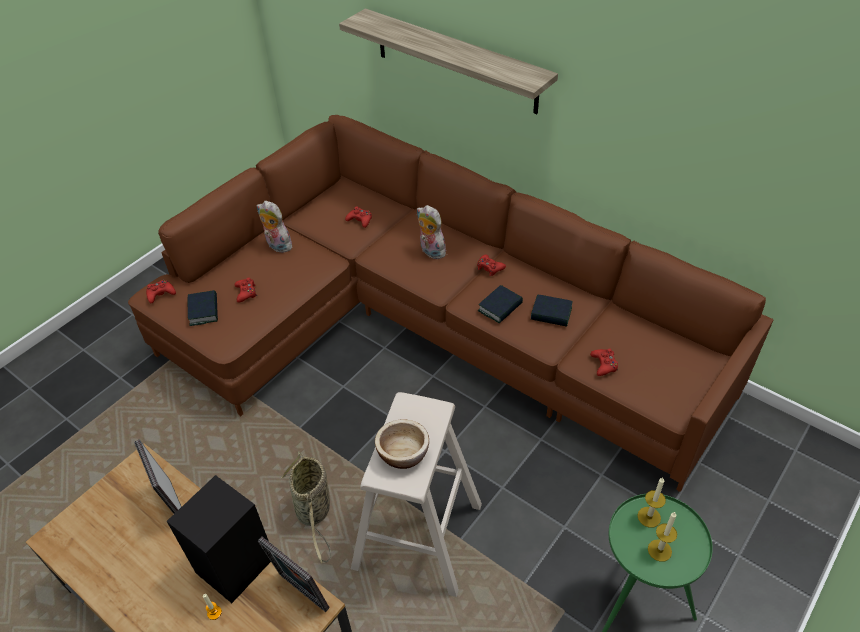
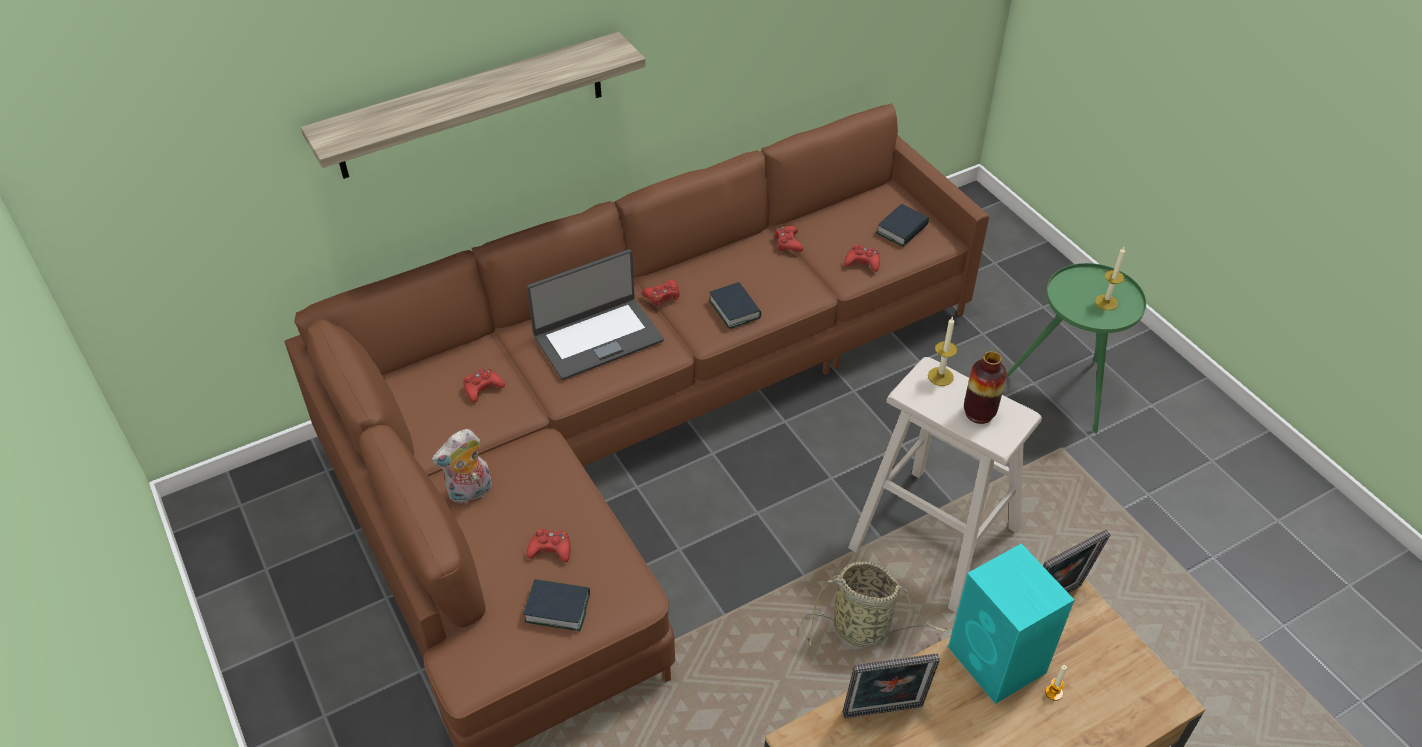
camera: 70 degrees left, 0 degrees up
(161, 294) = (482, 660): red game controller -> red game controller (787, 243)
(234, 566) = (998, 662): black speaker -> turquoise speaker
(403, 453) = (979, 413): bowl -> vase
(430, 251) = (597, 338): plush toy -> laptop
(551, 314) = (769, 273): book -> book (902, 230)
(649, 517) = (1070, 295): candle -> candle (940, 376)

